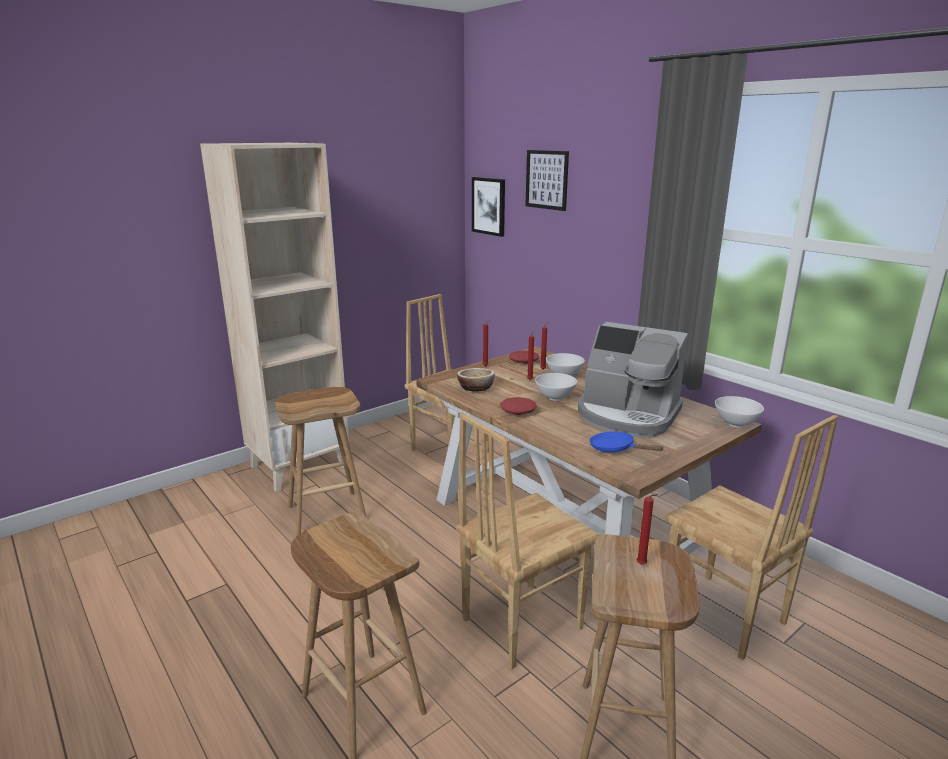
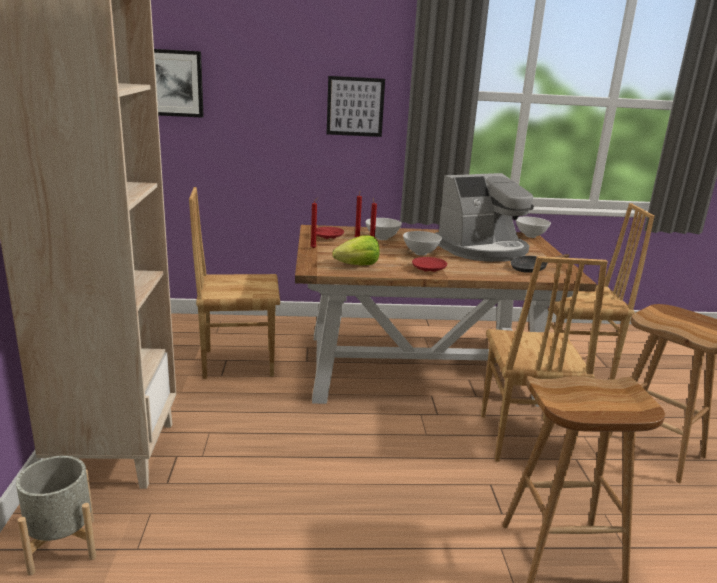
camera: 55 degrees left, 0 degrees up
(208, 494) = (62, 546): none -> grey planter
(328, 512) = (246, 468): brown stool -> none
(476, 388) = (358, 265): bowl -> lettuce
(547, 180) = (267, 51): picture -> picture (355, 106)
(616, 449) = (532, 269): blue frying pan -> black frying pan
(642, 565) = (674, 319): red candle -> none

